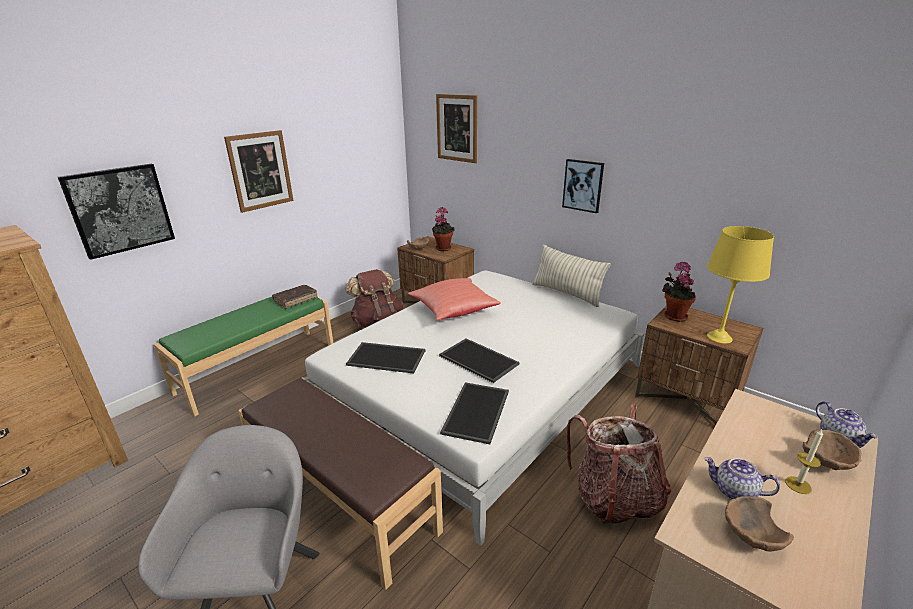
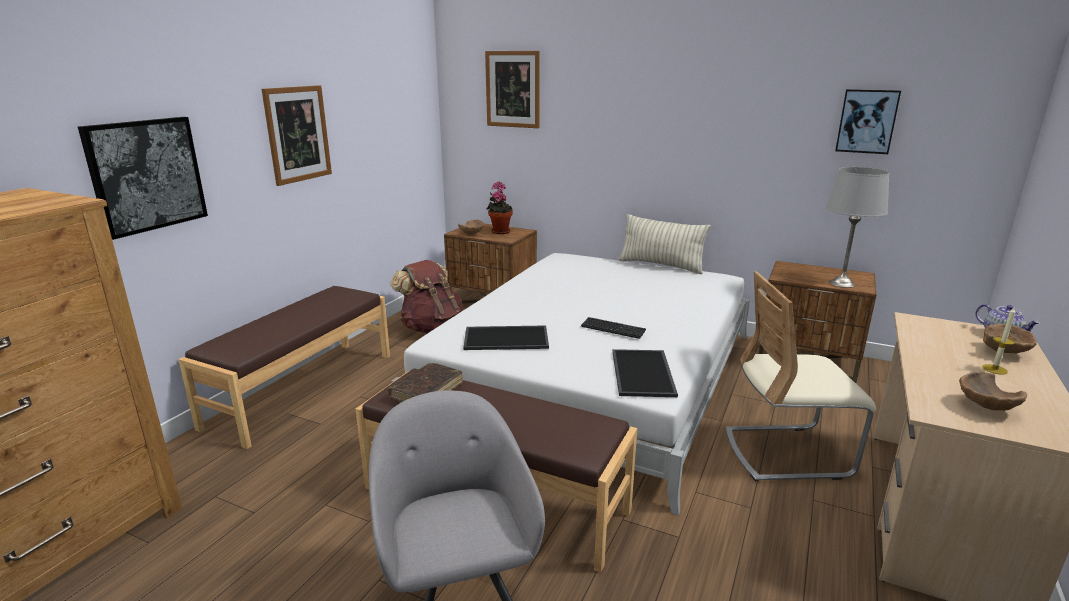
camera: 15 degrees left, 5 degrees down
(258, 368) = (302, 389): green bench -> brown bench
(295, 300) = (345, 297): brown book -> brown book (427, 392)
(454, 311) = (551, 290): red pillow -> none
(480, 360) = (613, 329): tray -> keyboard
(583, 185) = (672, 143): picture -> picture (867, 121)
(614, 498) = (786, 453): backpack -> beige chair
(674, 316) = (788, 270): potted plant -> none
(719, 337) = (842, 283): yellow table lamp -> grey table lamp
(734, 491) = (949, 380): teapot -> none

